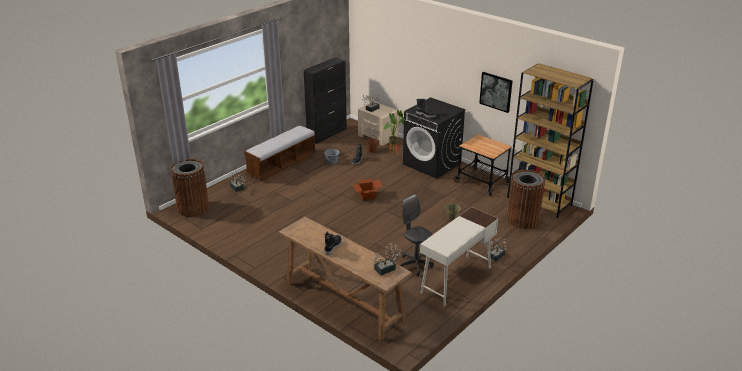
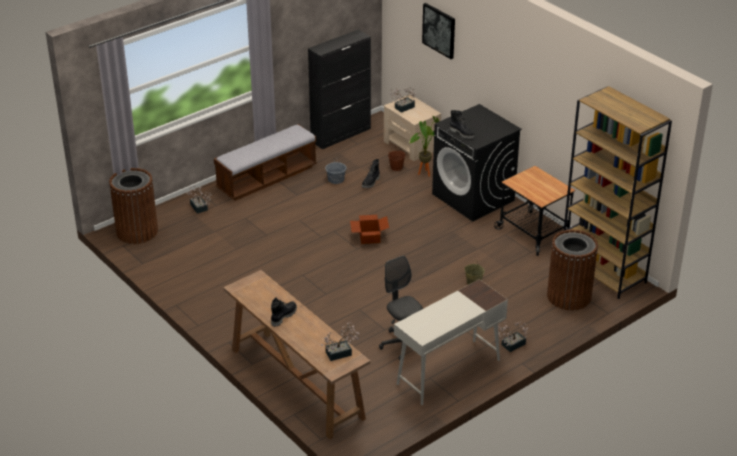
camera: 10 degrees right, 5 degrees up
(496, 91) = (559, 112): picture -> picture (439, 30)

